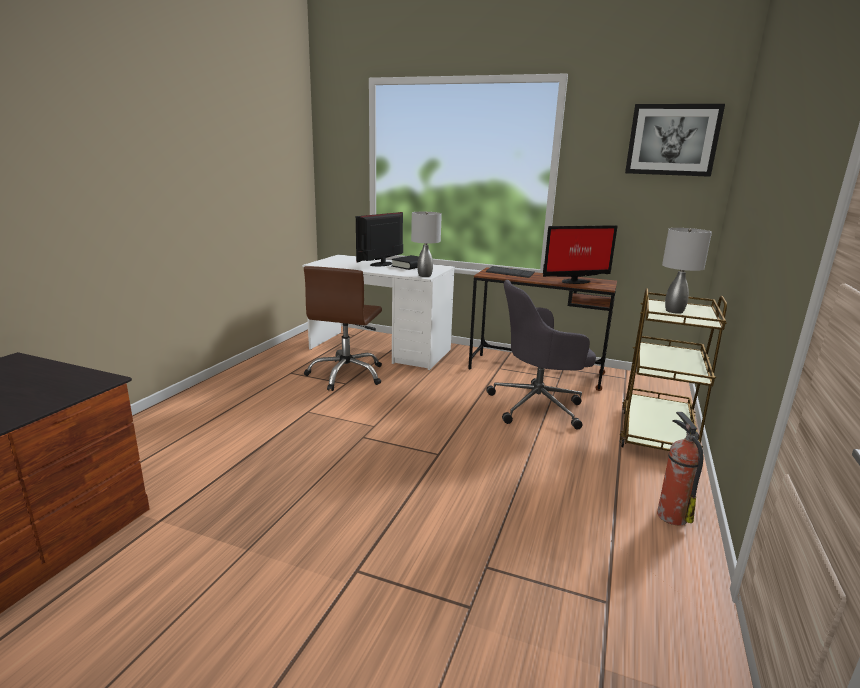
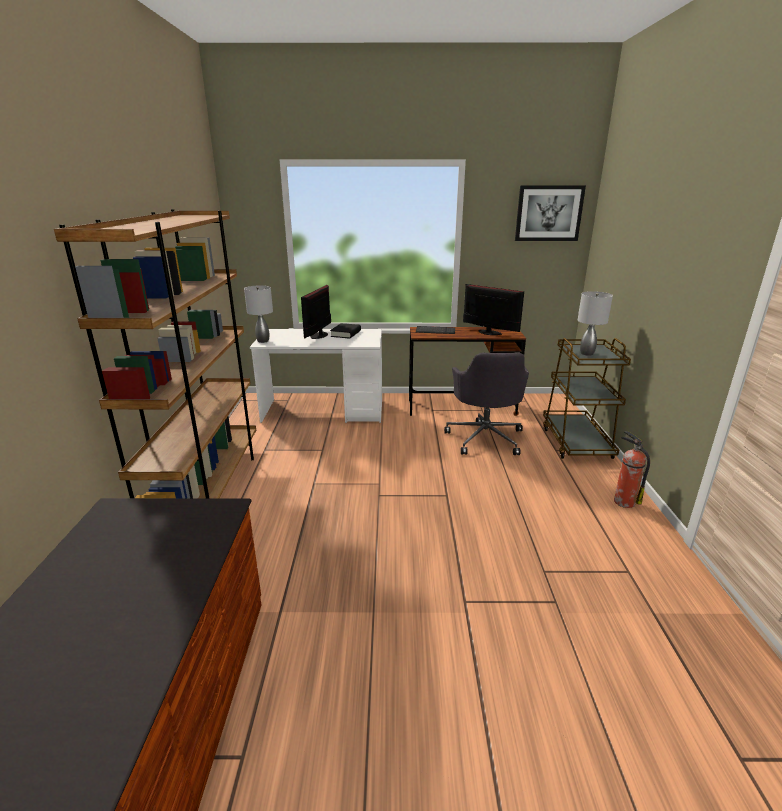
camera: 20 degrees left, 5 degrees up
(205, 399) = (209, 492): none -> brown bookcase
(346, 375) = (316, 441): brown office chair -> none
(425, 275) = (371, 343): grey table lamp -> grey table lamp (263, 341)
(538, 406) = (485, 438): grey office chair -> grey office chair turned 60 degrees counterclockwise
(574, 281) = (489, 333): monitor -> monitor turned 105 degrees counterclockwise

